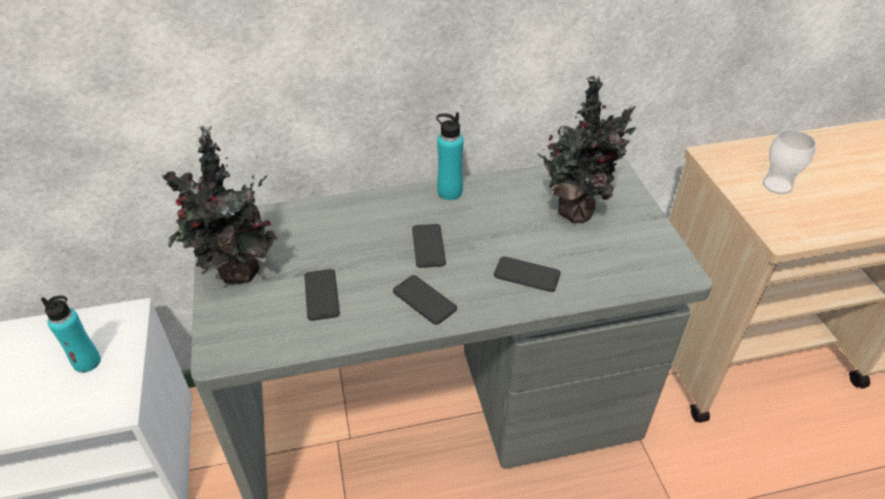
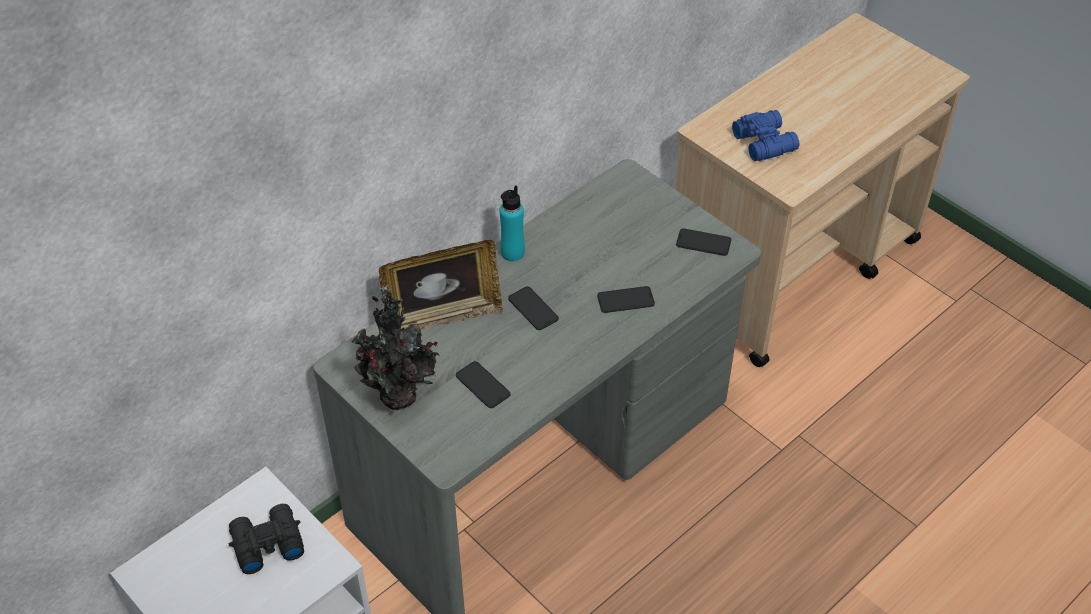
camera: 30 degrees left, 5 degrees up
(87, 362) = (266, 543): turquoise bottle -> black binoculars
(342, 220) = (443, 316): none -> picture frame
(424, 300) = (564, 354): phone -> phone (703, 243)
(577, 210) = (626, 227): potted plant -> none
(777, 185) = (765, 141): cup -> blue binoculars

